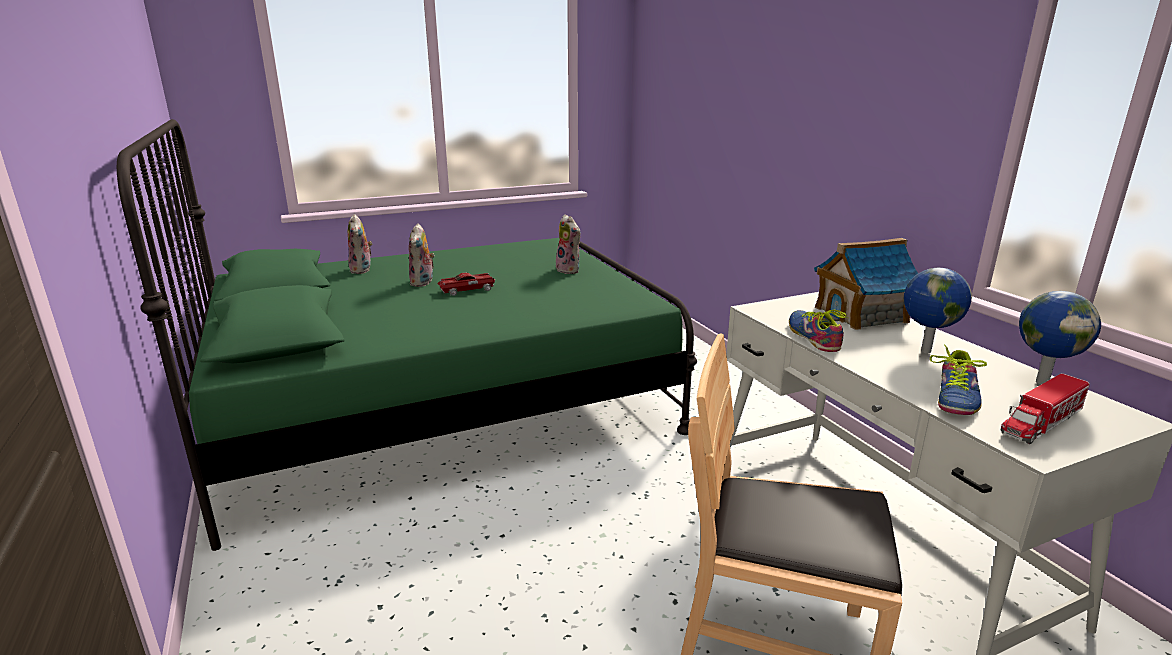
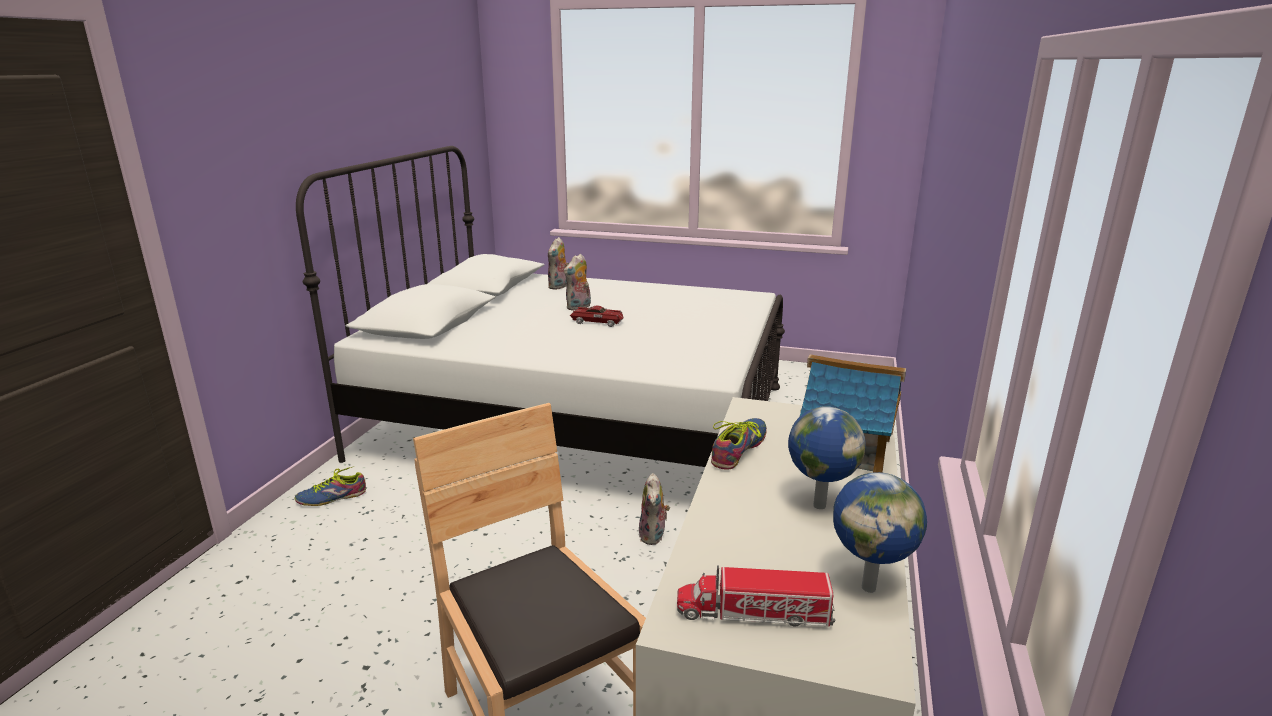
camera: 40 degrees right, 0 degrees up
(441, 404) = (579, 421): green bed -> white bed
(570, 270) = (711, 326): plush toy -> plush toy (654, 536)
(956, 397) = (732, 553): shoe -> shoe (332, 497)

